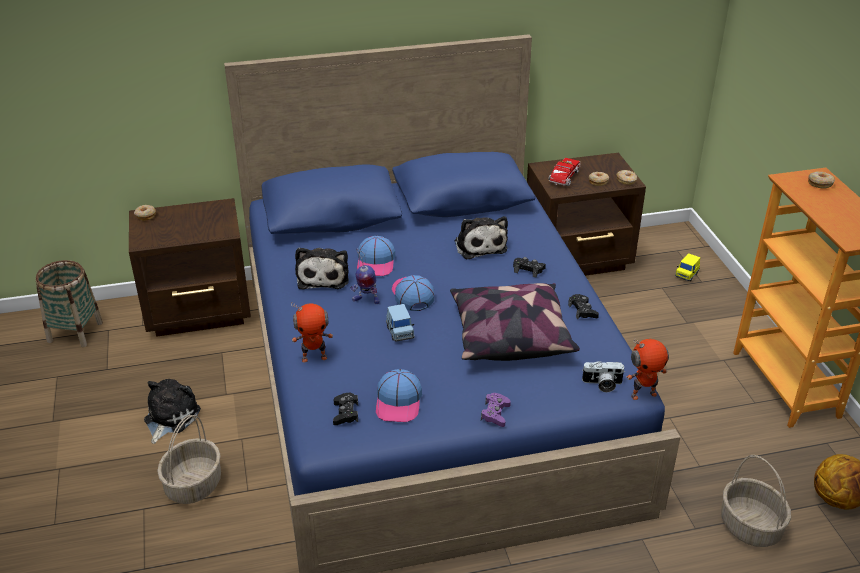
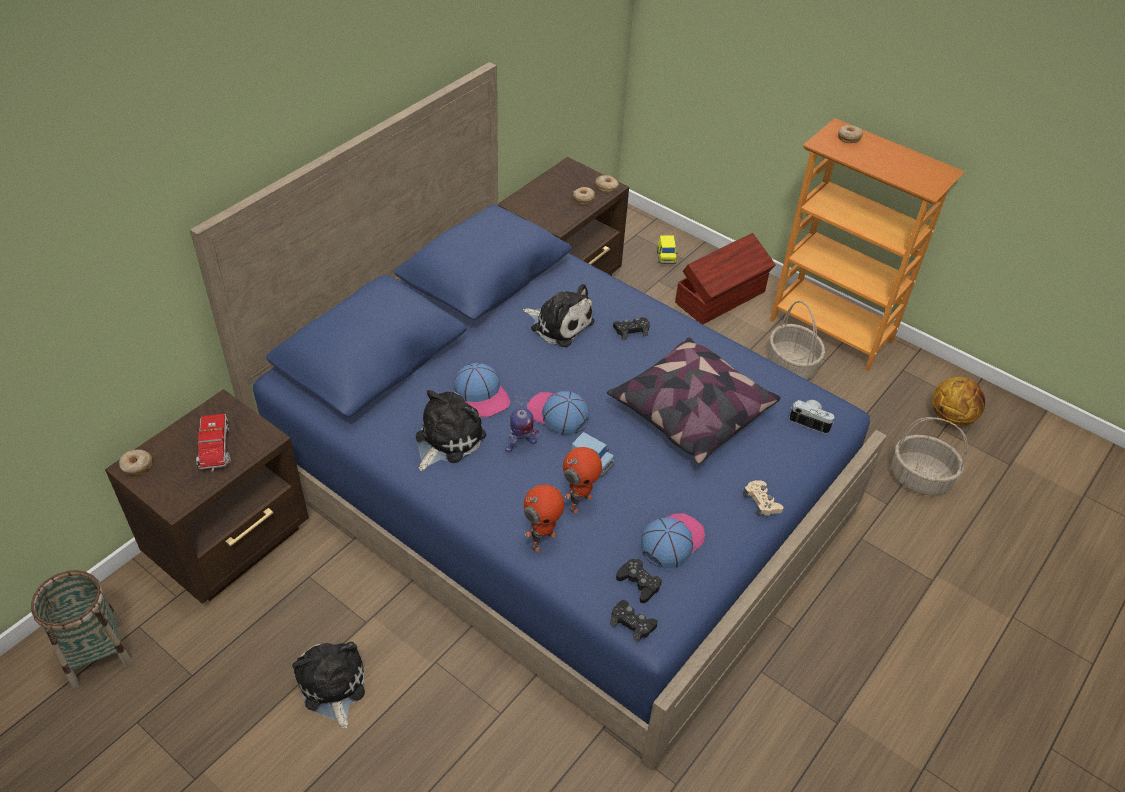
camera: 40 degrees left, 10 degrees up
(193, 484) = (439, 744): basket -> basket (791, 365)
(323, 276) = (446, 439): plush toy -> plush toy turned 105 degrees counterclockwise
(399, 402) = (672, 541): cap -> cap turned 105 degrees counterclockwise
(495, 413) = (761, 502): purple game controller -> beige game controller
(563, 179) = (549, 209): toy truck -> toy truck (215, 450)
(582, 311) = (720, 352): black game controller -> black game controller (632, 623)
(602, 384) = (811, 421): camera -> camera turned 120 degrees counterclockwise
(643, 394) = (848, 412): toy robot -> toy robot (579, 502)
(706, 320) = (722, 297): none -> brown storage box

